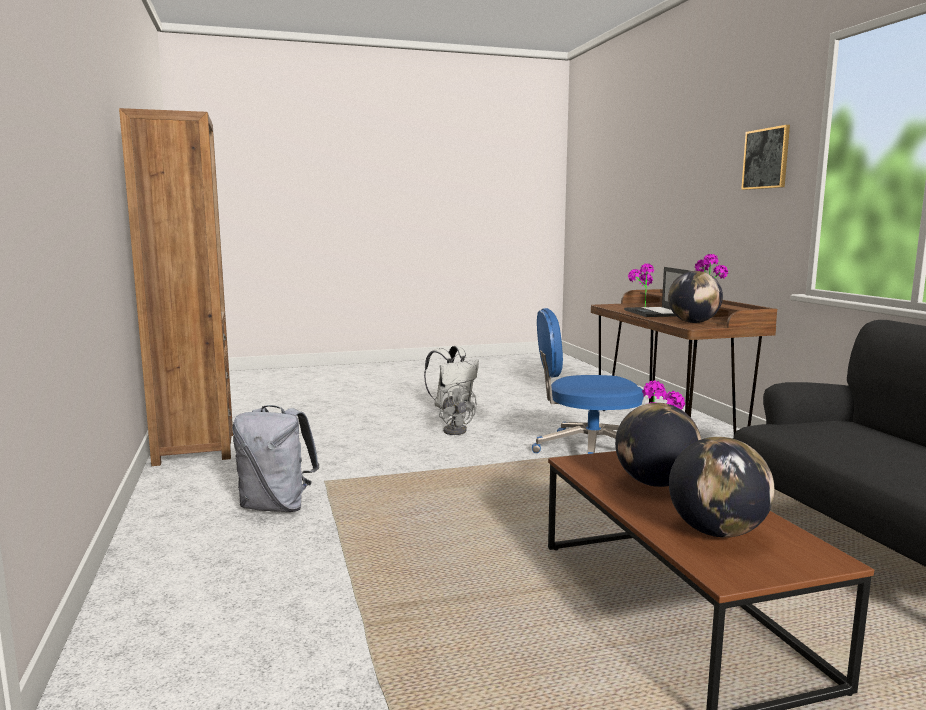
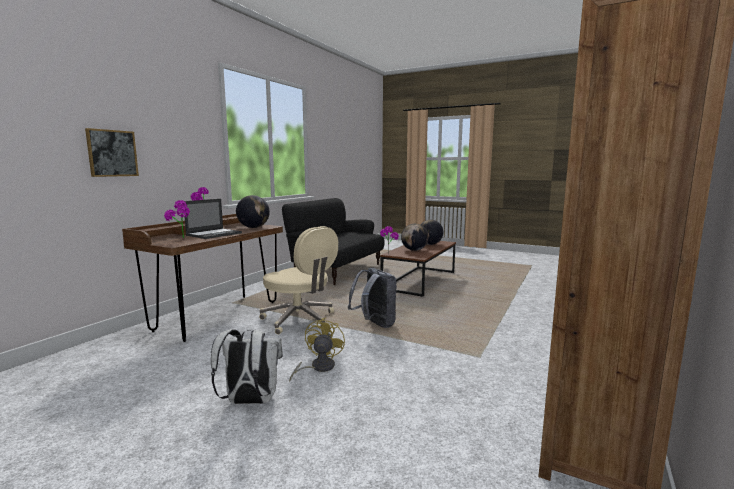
camera: 135 degrees left, 0 degrees up
(277, 507) = (523, 349): grey backpack -> grey backpack (375, 324)
(456, 430) = (318, 368): grey fan -> yellow fan
(587, 451) = (300, 320): blue office chair -> beige office chair
(766, 158) = (186, 122): picture -> picture (112, 153)

